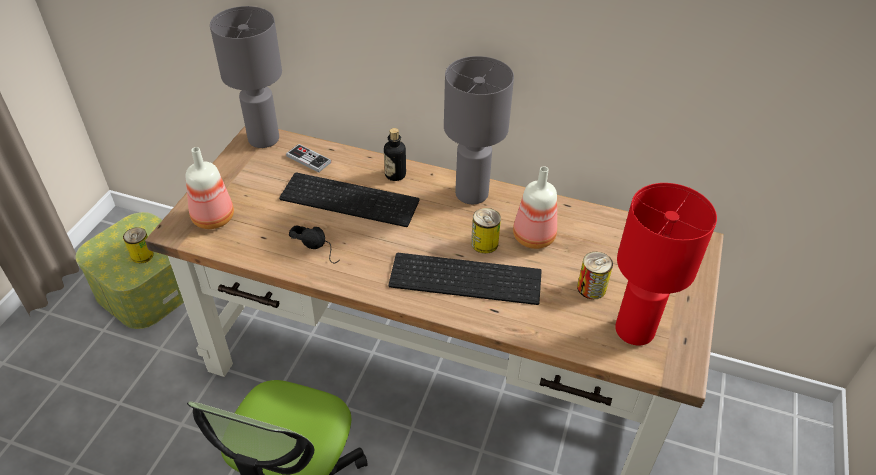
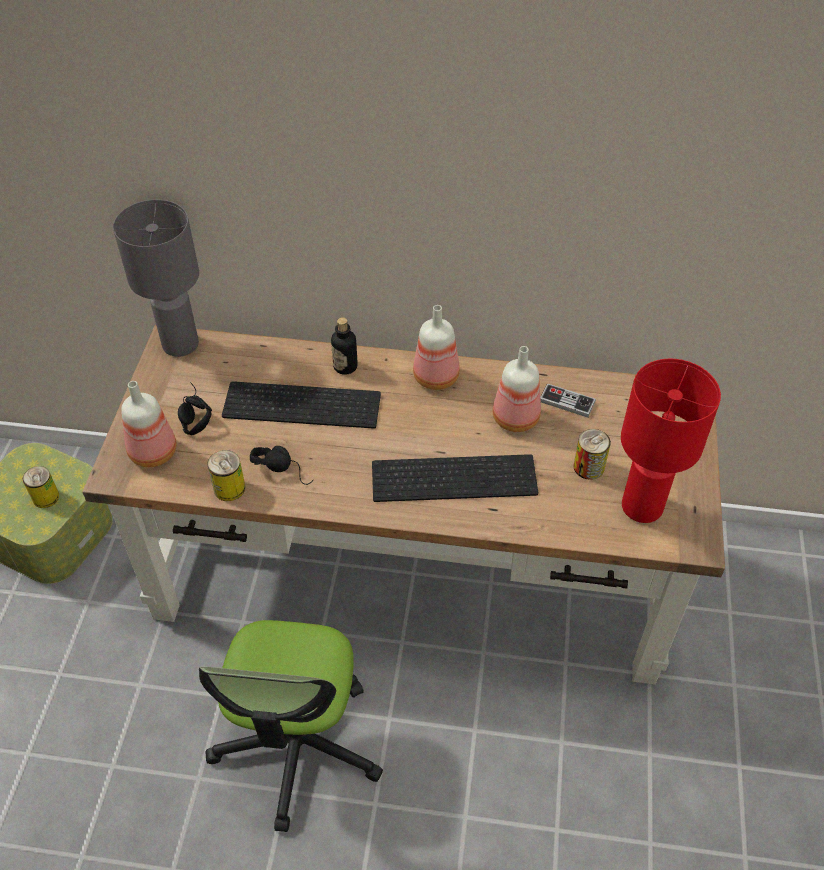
camera: 10 degrees left, 5 degrees up
(254, 193) = (191, 414): none -> black headphones
(308, 159) = (240, 362): game controller -> game controller (567, 402)
(472, 194) = (437, 376): grey table lamp -> bottle
(484, 243) = (464, 434): can -> can (229, 488)

